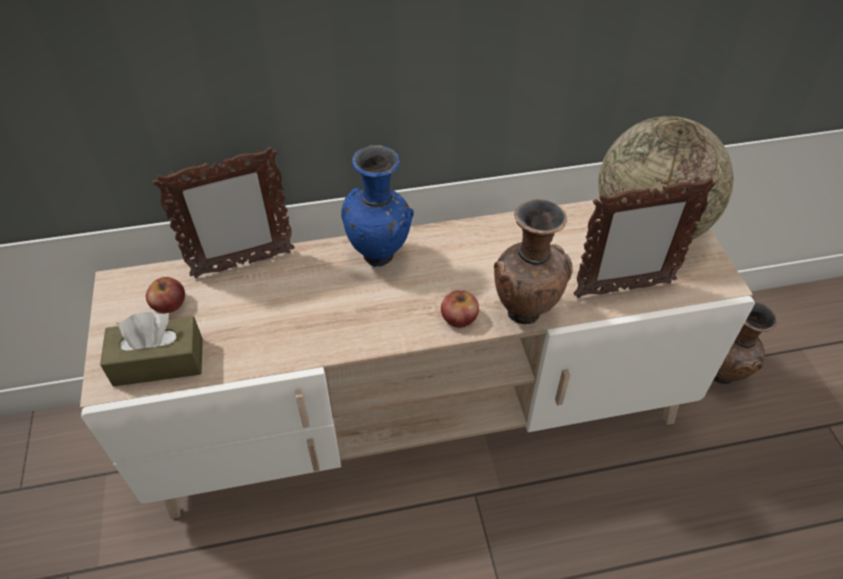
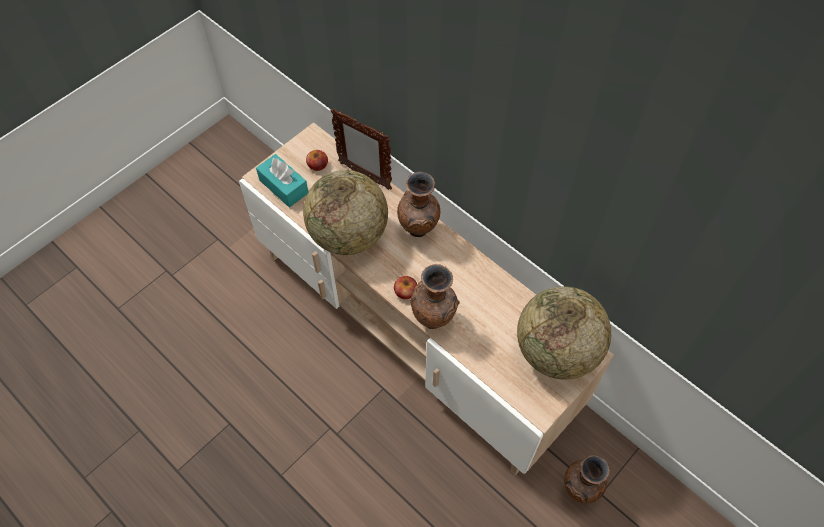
camera: 55 degrees right, 10 degrees up
(158, 362) = (283, 186): brown tissue box -> turquoise tissue box
(317, 330) = (349, 235): none -> globe
(381, 256) = (419, 230): blue vase -> brown vase
(622, 289) = (490, 360): picture frame -> none

